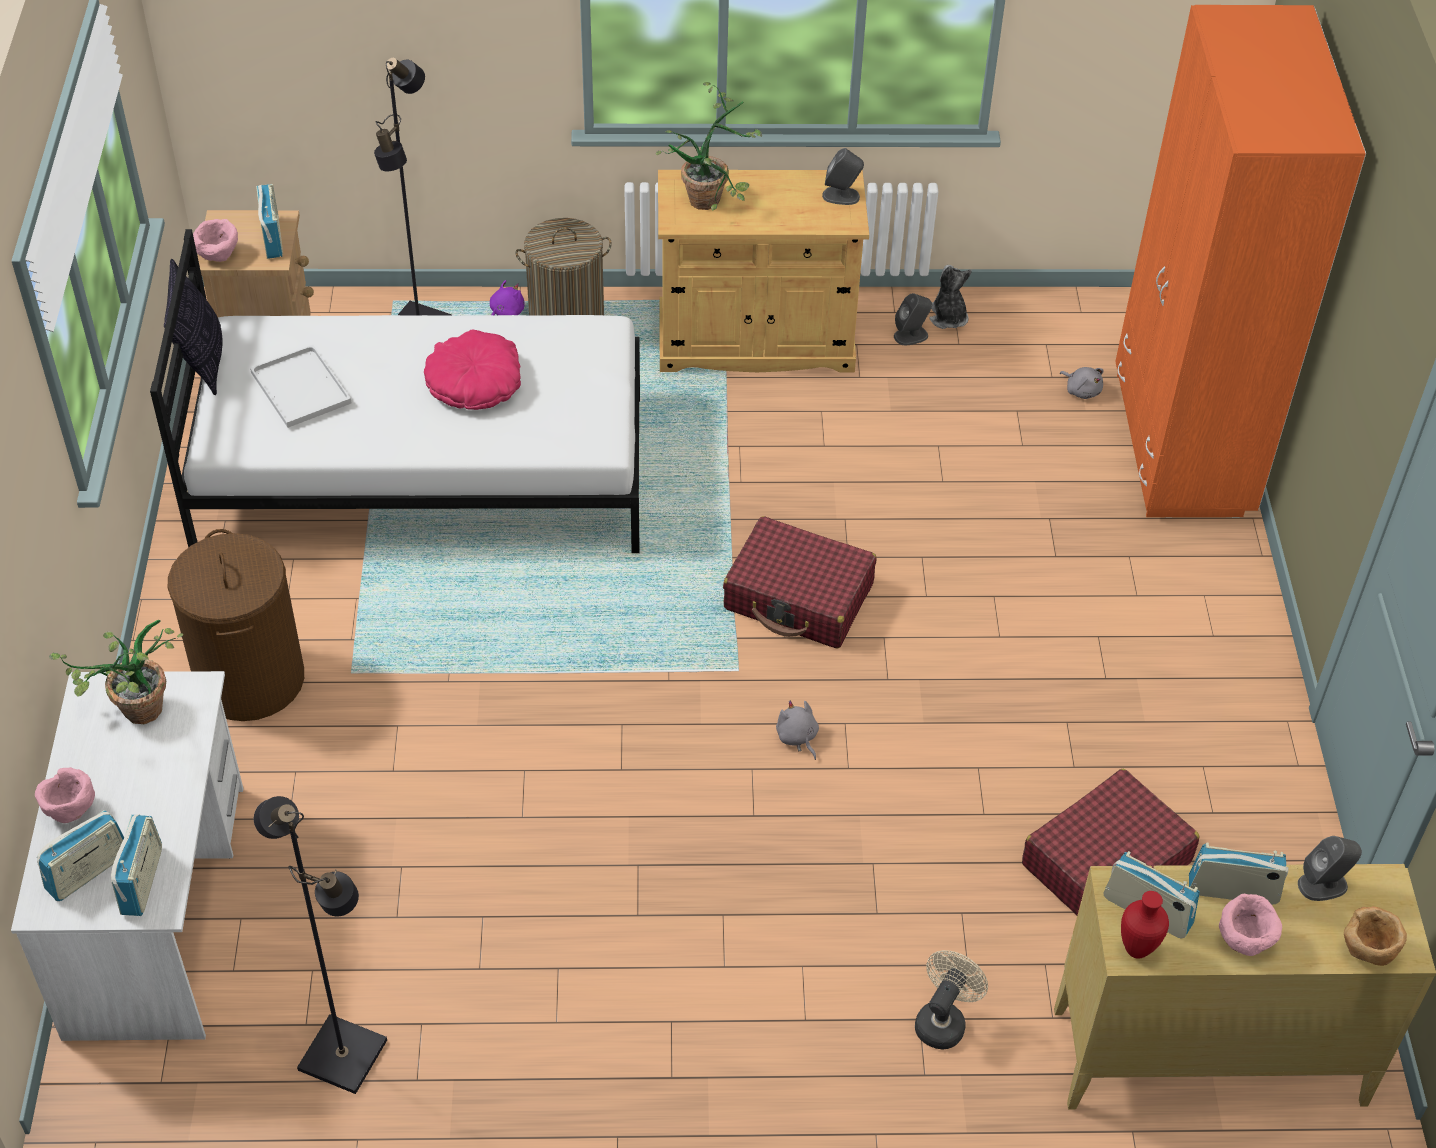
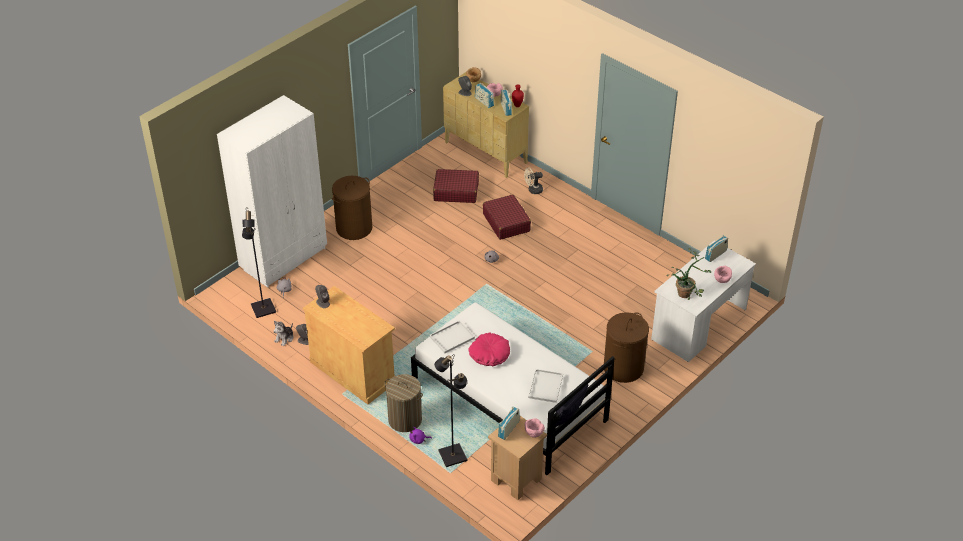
camera: 135 degrees left, 5 degrees down
(88, 871) = (727, 264): radio -> none
(343, 1055) = (678, 266): black floor lamp -> black floor lamp (263, 308)
(581, 365) = (451, 338): none -> white tray
(713, 199) = (362, 327): potted plant -> none
(799, 597) = (446, 290): red suitcase -> red suitcase (506, 222)
(1166, 601) = (354, 228): none -> brown laundry basket
(1180, 445) = (284, 258): orange wardrobe -> white wardrobe

